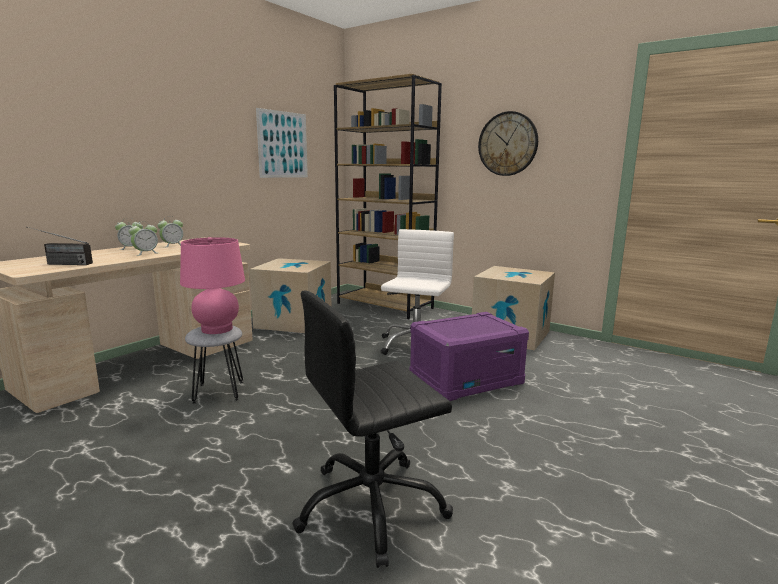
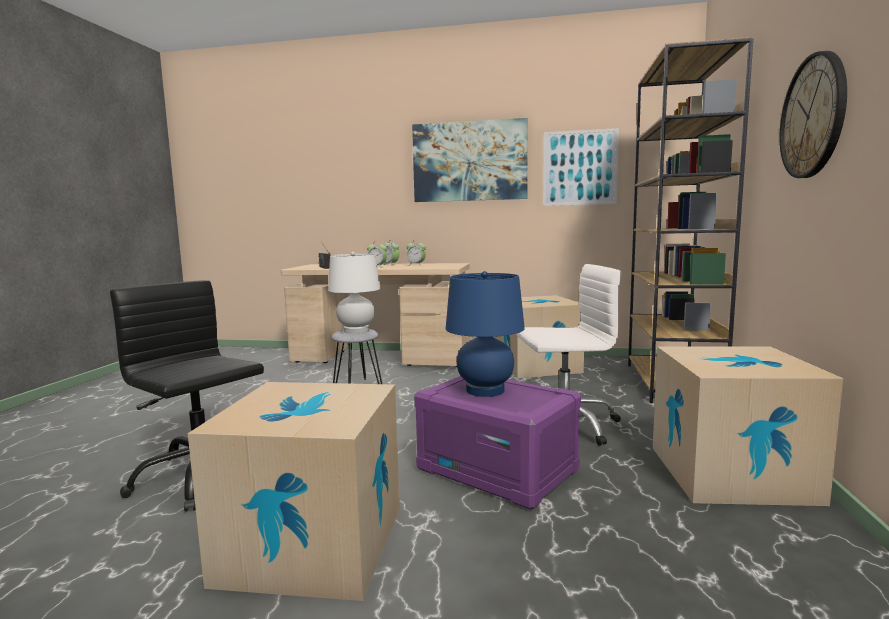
camera: 65 degrees right, 5 degrees down
(194, 127) = (469, 161): none -> picture
(217, 329) = (356, 331): pink table lamp -> white table lamp
(460, 327) = (485, 390): none -> blue table lamp
(533, 458) = (313, 544): none -> cardboard box

